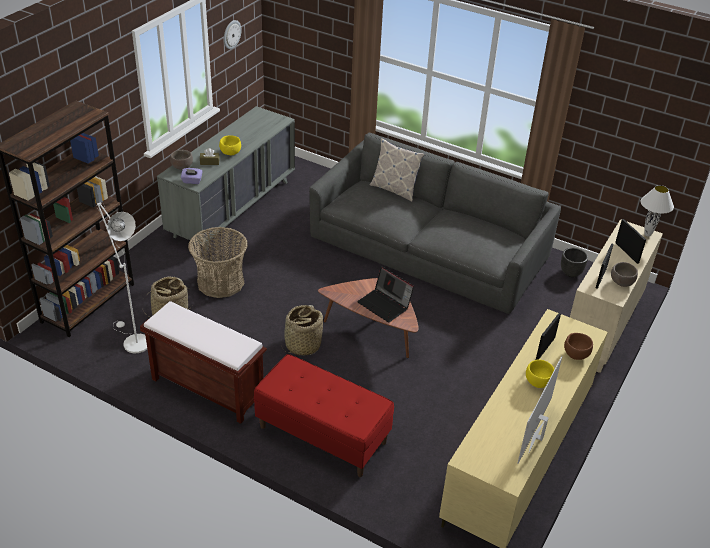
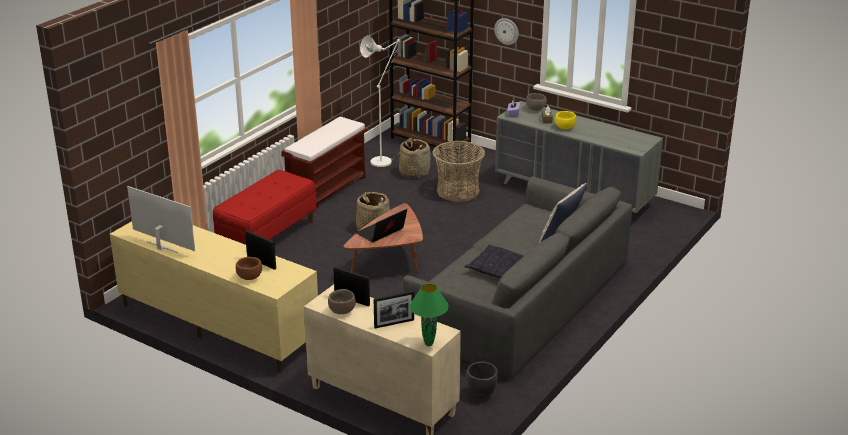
camera: 95 degrees right, 10 degrees down
(231, 34) = (668, 53): wall clock -> wall clock (507, 31)
(461, 225) = (497, 270): none -> pillow
(538, 382) = (220, 254): yellow bowl -> none
(647, 234) = (428, 344): white table lamp -> green table lamp

